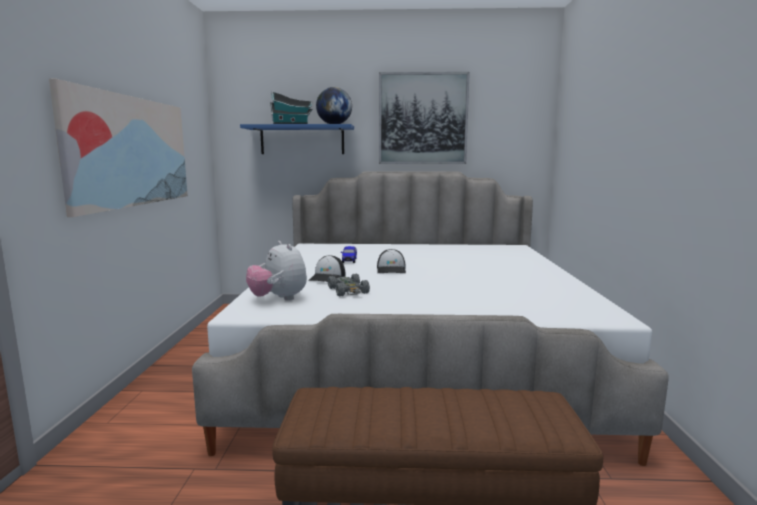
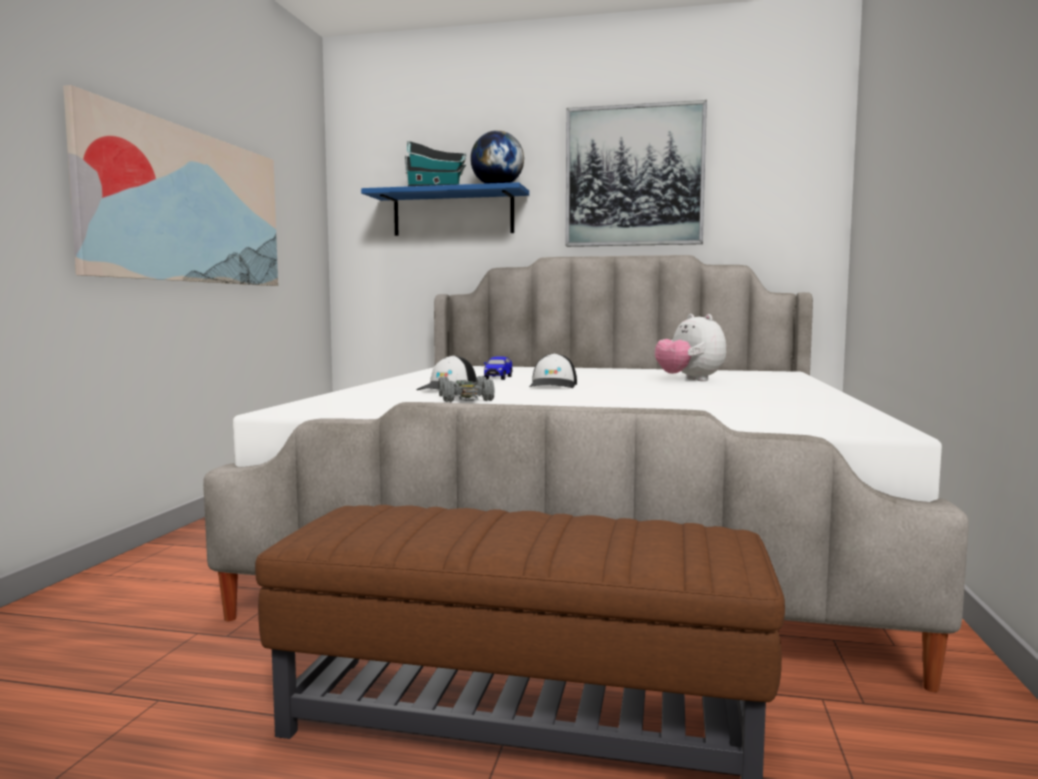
camera: 10 degrees right, 5 degrees down
(278, 299) = (355, 402): plush toy -> plush toy (690, 380)

